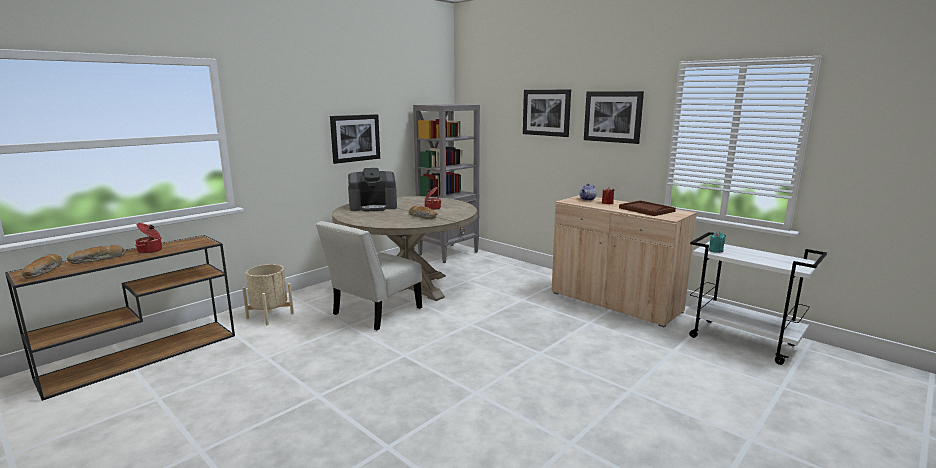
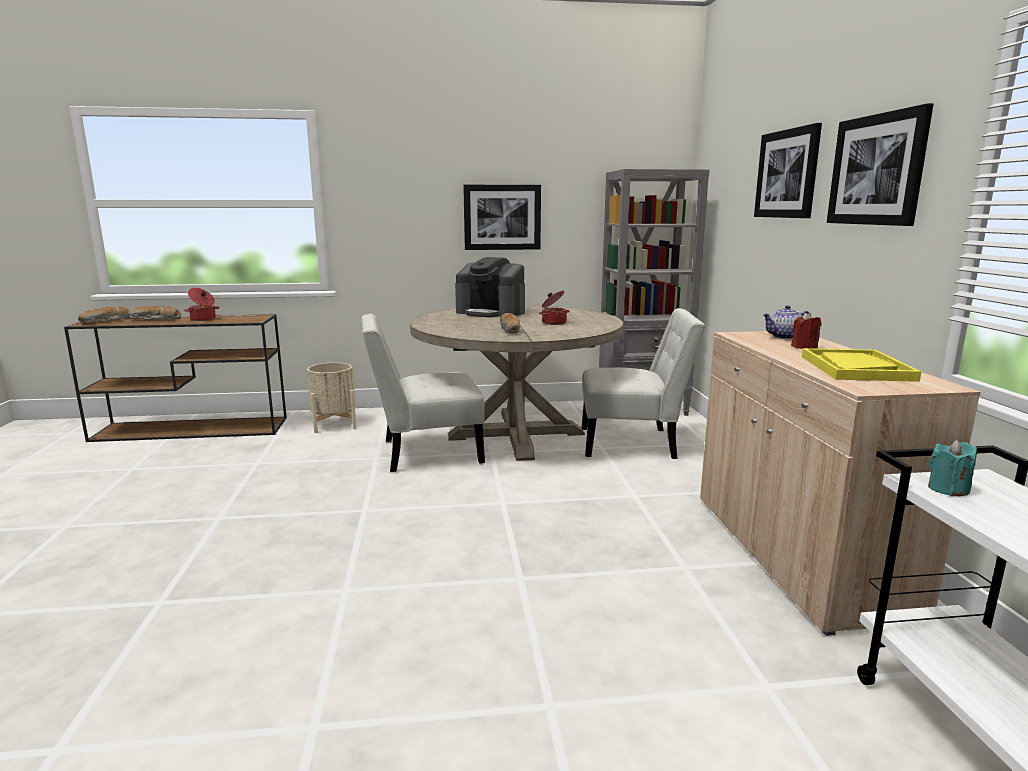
camera: 40 degrees right, 0 degrees up
(477, 274) = (634, 443): none -> white chair
(646, 210) = (855, 368): brown tray -> yellow tray

